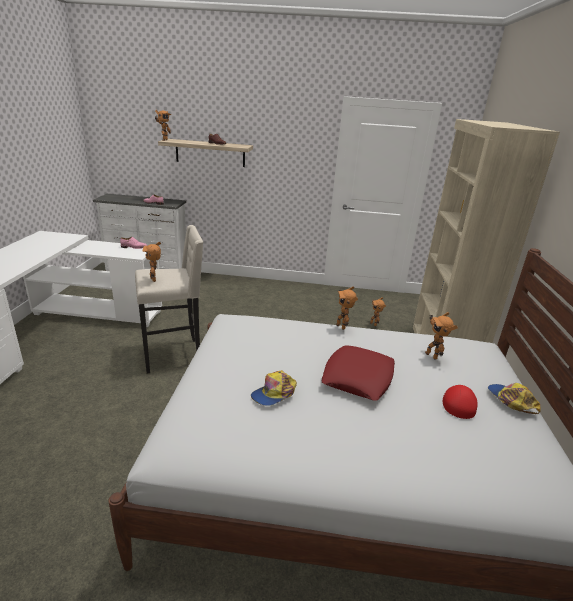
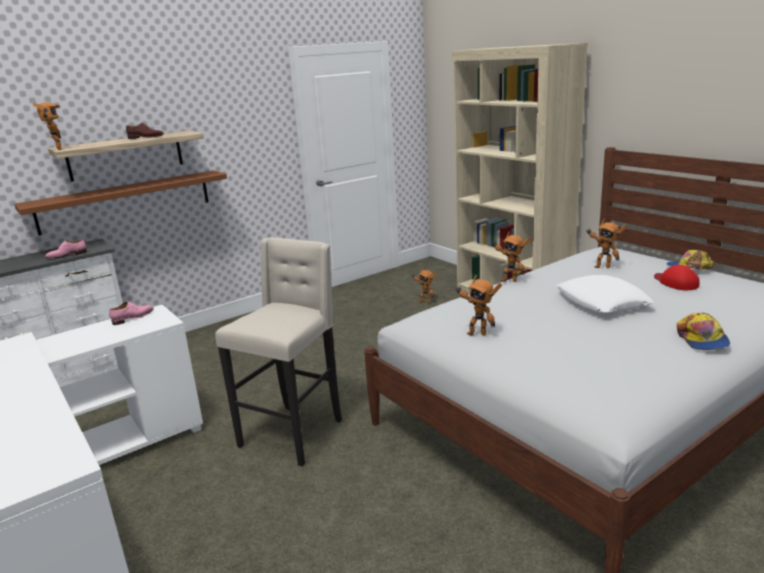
camera: 40 degrees left, 5 degrees down
(155, 279) = (276, 323): toy robot -> toy robot (477, 333)
(205, 182) = (126, 201): none -> brown shelf
(274, 393) = (586, 341): cap -> cap (702, 339)
(358, 378) = (602, 302): red pillow -> white pillow

